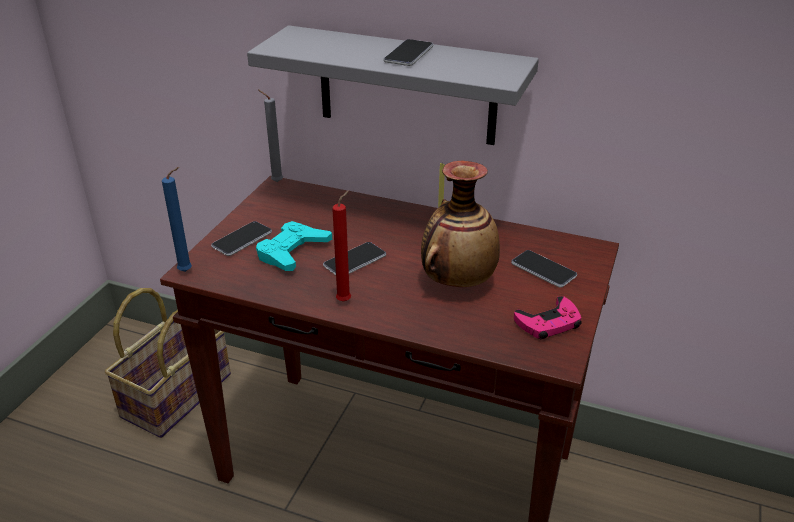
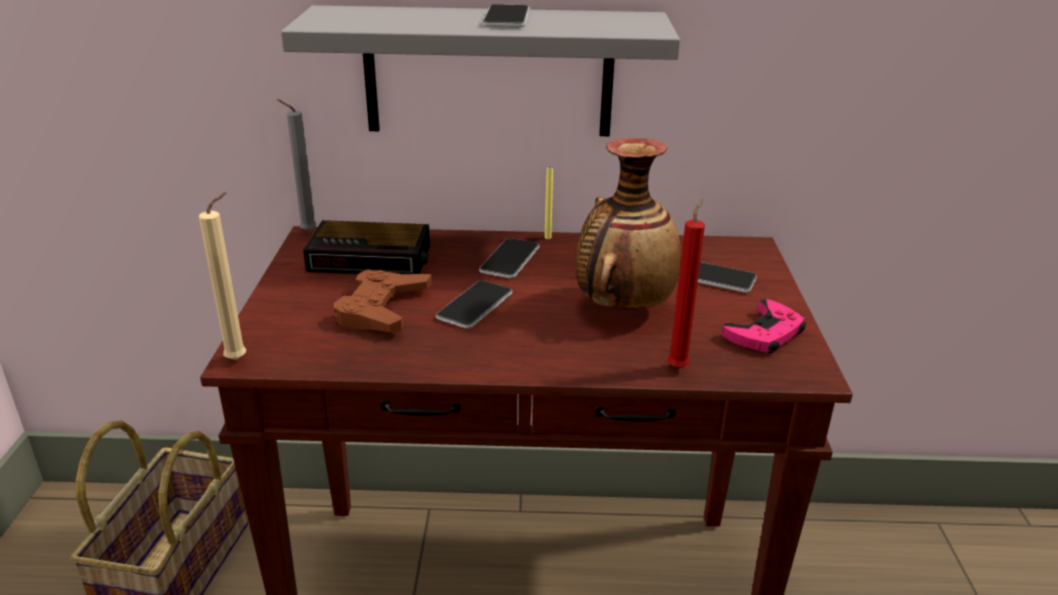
camera: 20 degrees left, 5 degrees down
(188, 271) = (240, 359): blue candle -> beige candle
(242, 239) = (300, 306): phone -> phone (510, 259)
(292, 252) = (382, 309): turquoise game controller -> brown game controller
(308, 210) = (372, 258): none -> alarm clock
(345, 300) = (494, 354): red candle -> red candle (678, 366)

